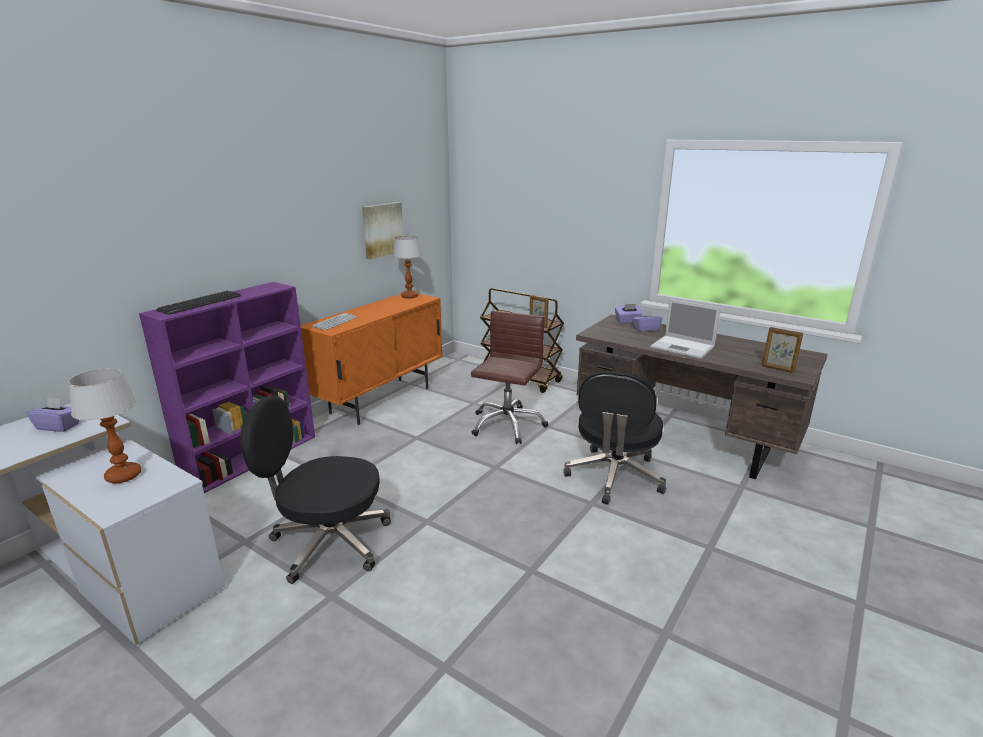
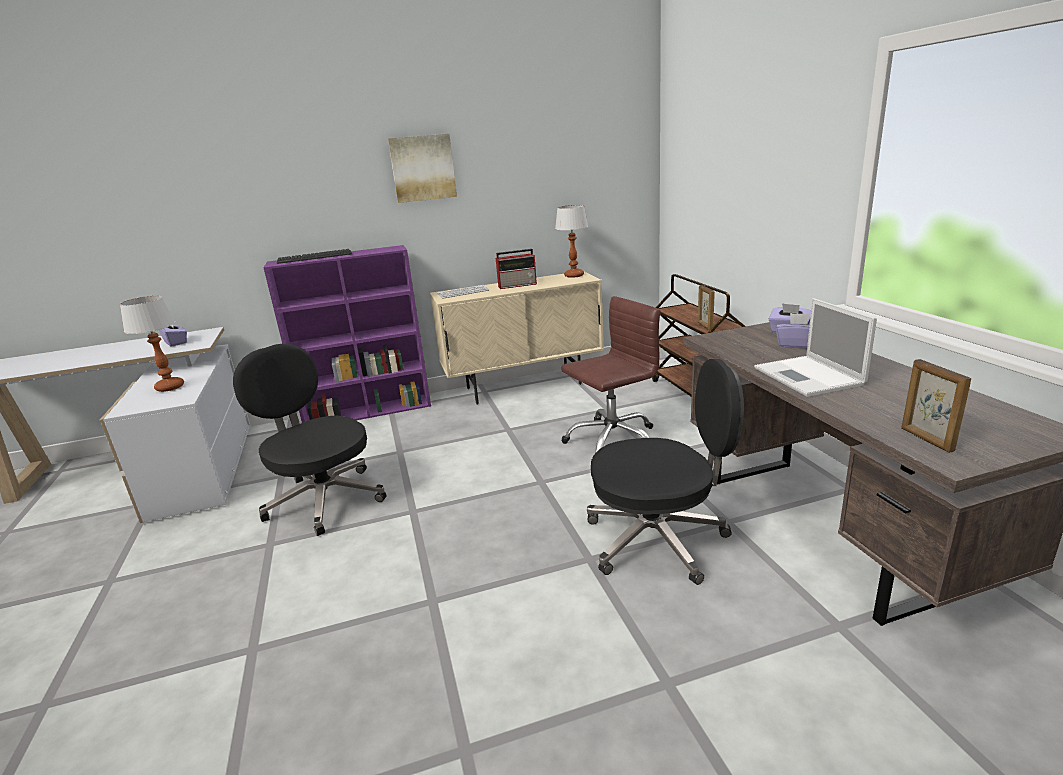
camera: 40 degrees right, 0 degrees up
(375, 310) = (518, 285): none -> radio
(381, 400) = (524, 386): orange cabinet -> beige cabinet
(382, 229) = (548, 197): picture -> picture (422, 168)
(614, 477) = (658, 539): black office chair -> black office chair turned 150 degrees counterclockwise

